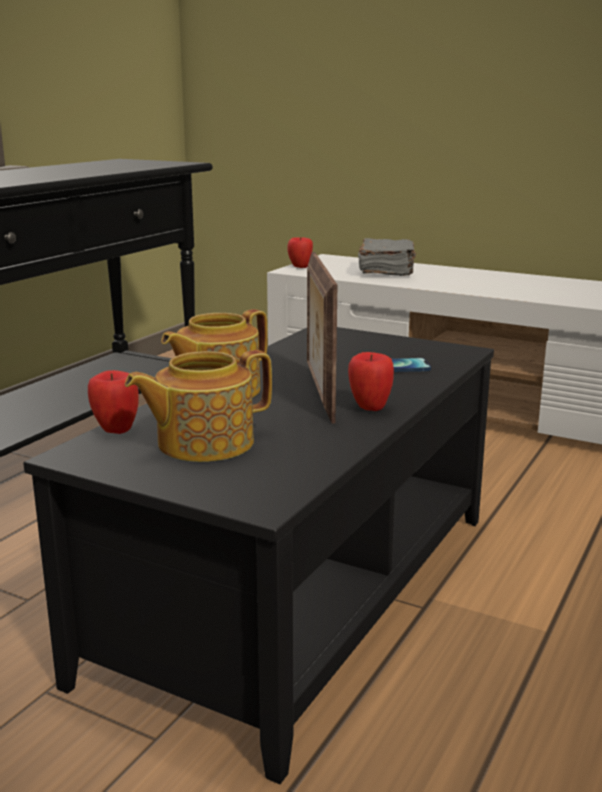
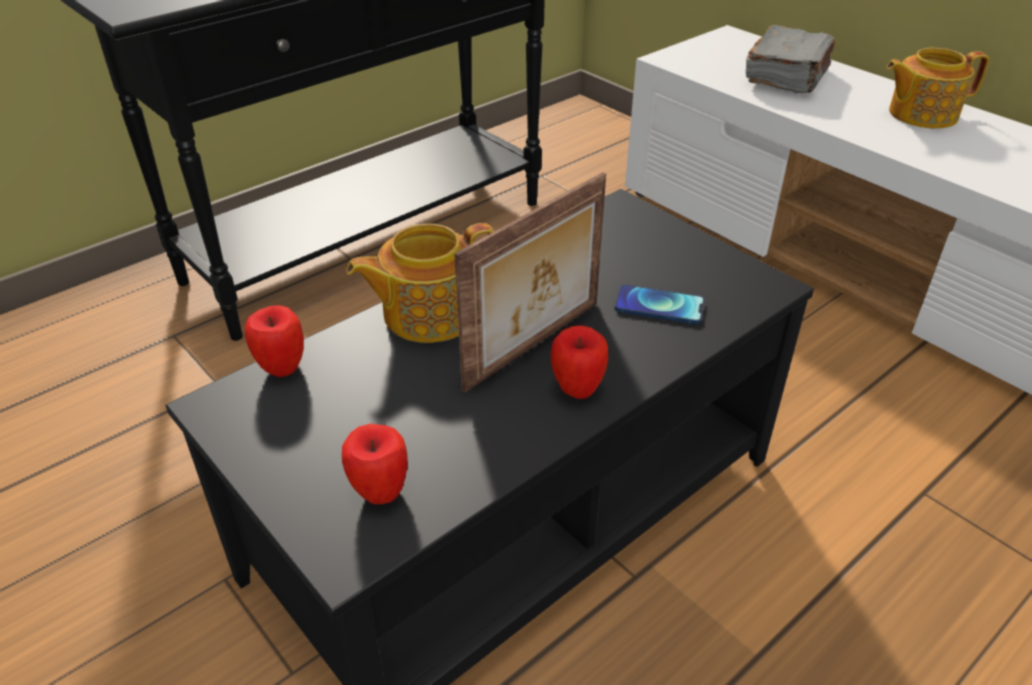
camera: 20 degrees right, 20 degrees up
(203, 443) = (353, 417): teapot -> teapot (921, 114)
(300, 267) = (682, 53): apple -> apple (380, 493)
(319, 394) = (536, 346): picture frame -> picture frame turned 150 degrees counterclockwise

